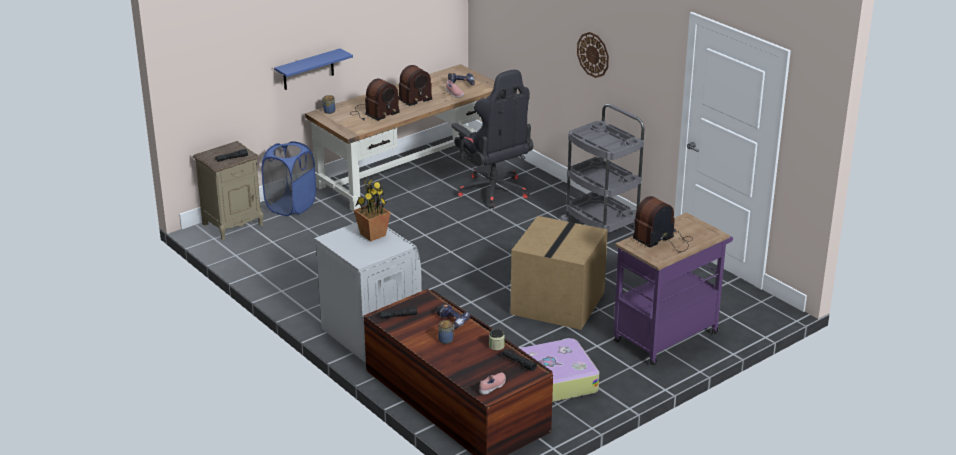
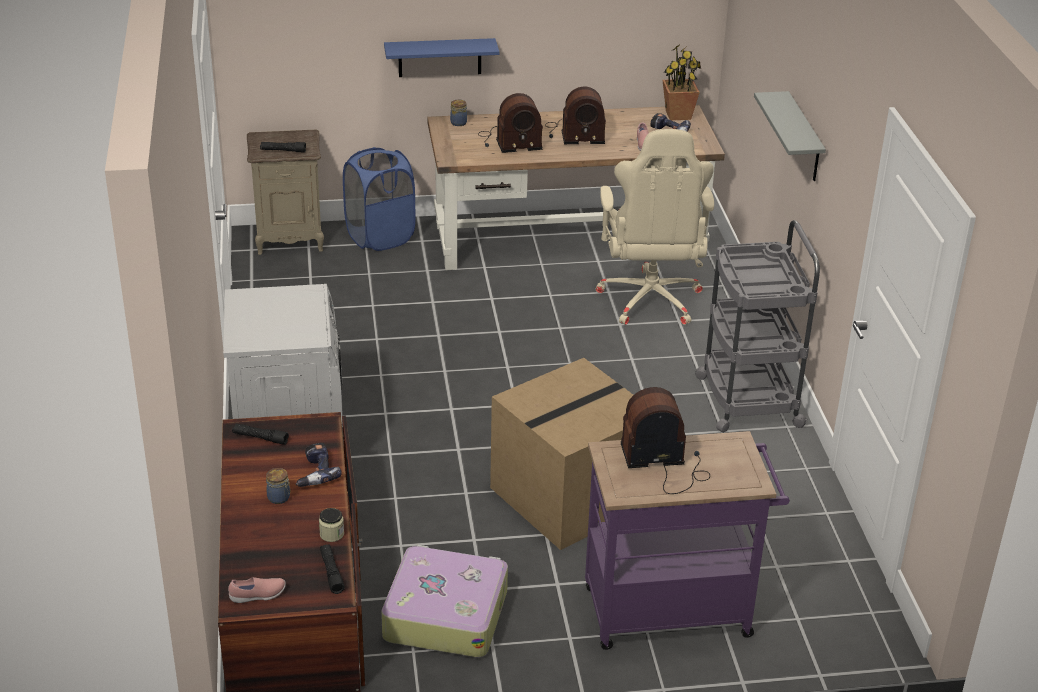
camera: 30 degrees right, 5 degrees up
(372, 234) = (297, 310): potted plant -> potted plant (678, 115)
(492, 191) = (649, 299): black office chair -> beige office chair
(593, 54) = (804, 138): wall clock -> grey shelf

